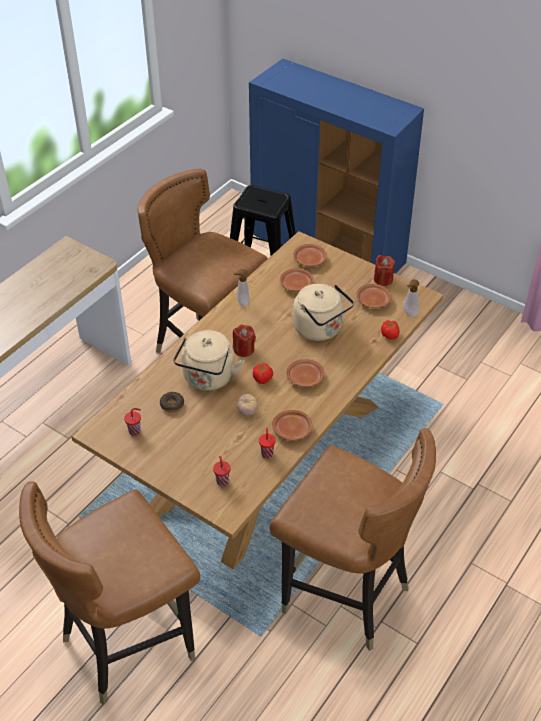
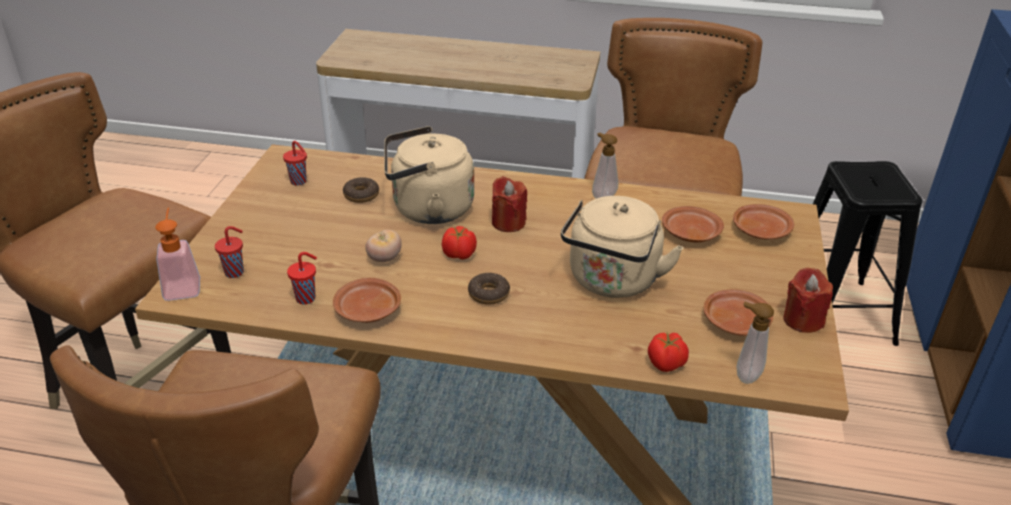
camera: 65 degrees right, 10 degrees down
(221, 508) = (182, 285): none -> soap dispenser
(304, 378) = (488, 294): brown plate -> donut

